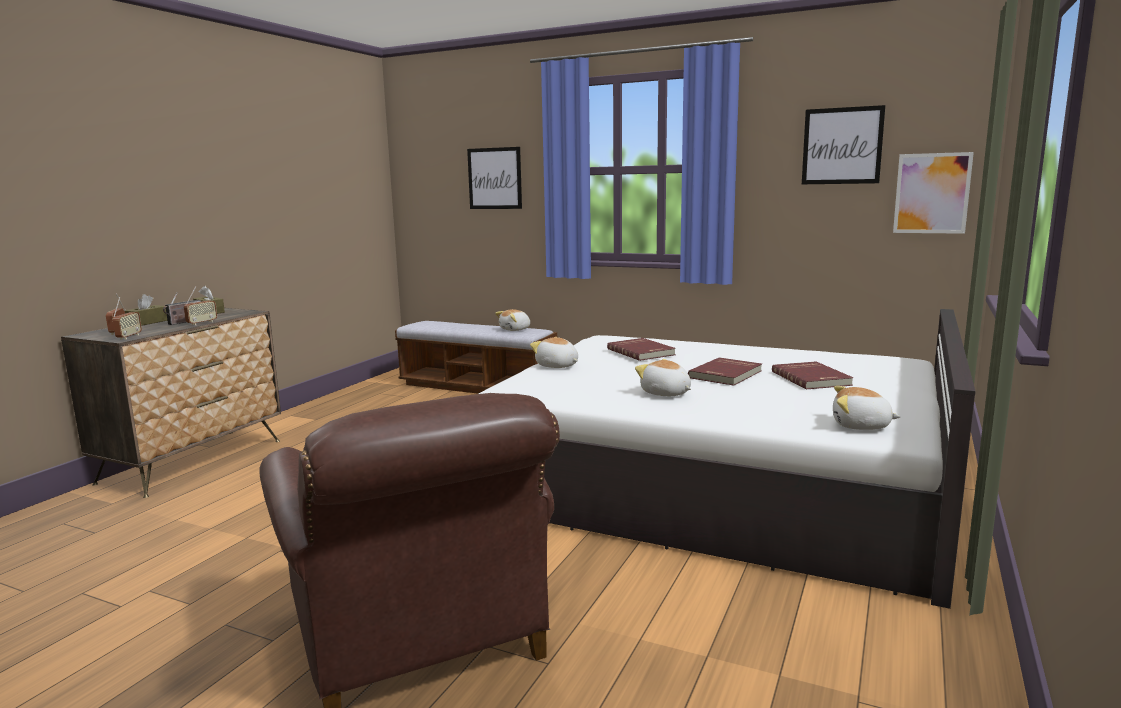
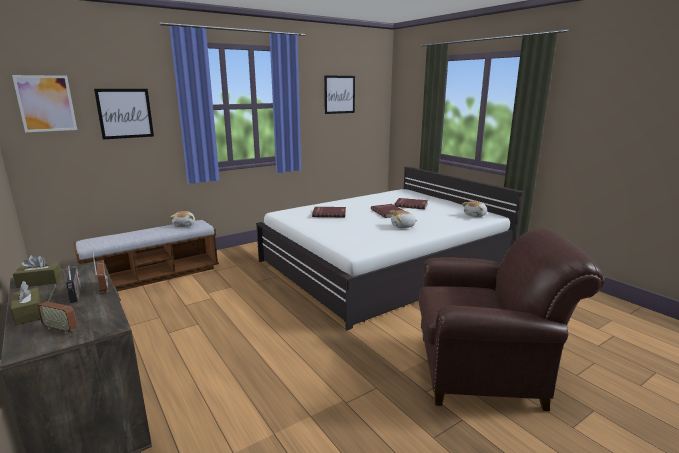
camera: 60 degrees left, 5 degrees up
(129, 337) = (106, 323): radio -> none
(557, 366) = (323, 232): plush toy -> none
(932, 193) = (371, 117): picture -> picture (46, 103)

